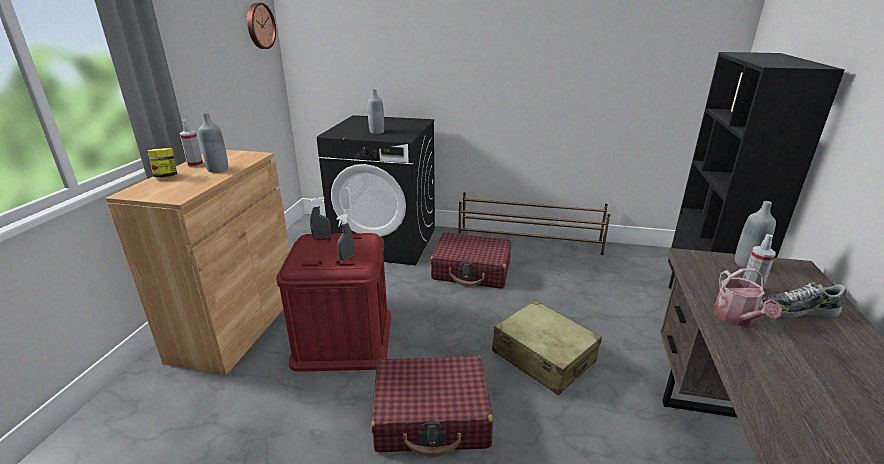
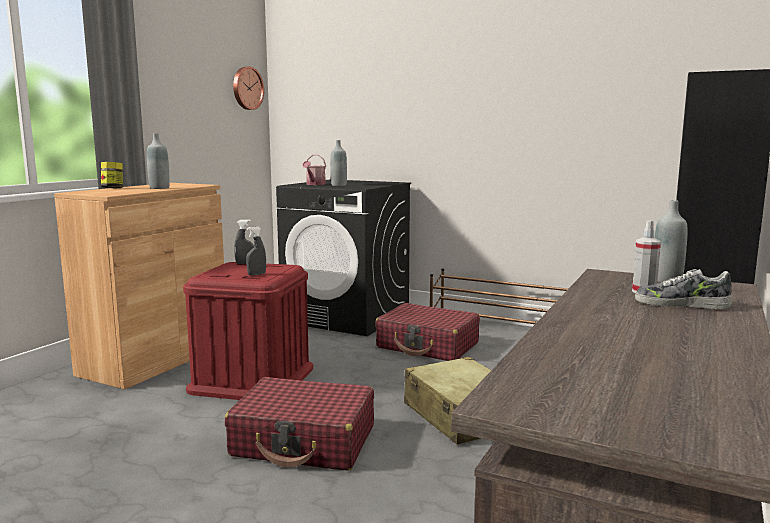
camera: 15 degrees right, 15 degrees down
(195, 165) = (143, 186): spray bottle -> none
(737, 318) = (598, 303): watering can -> watering can (314, 184)

